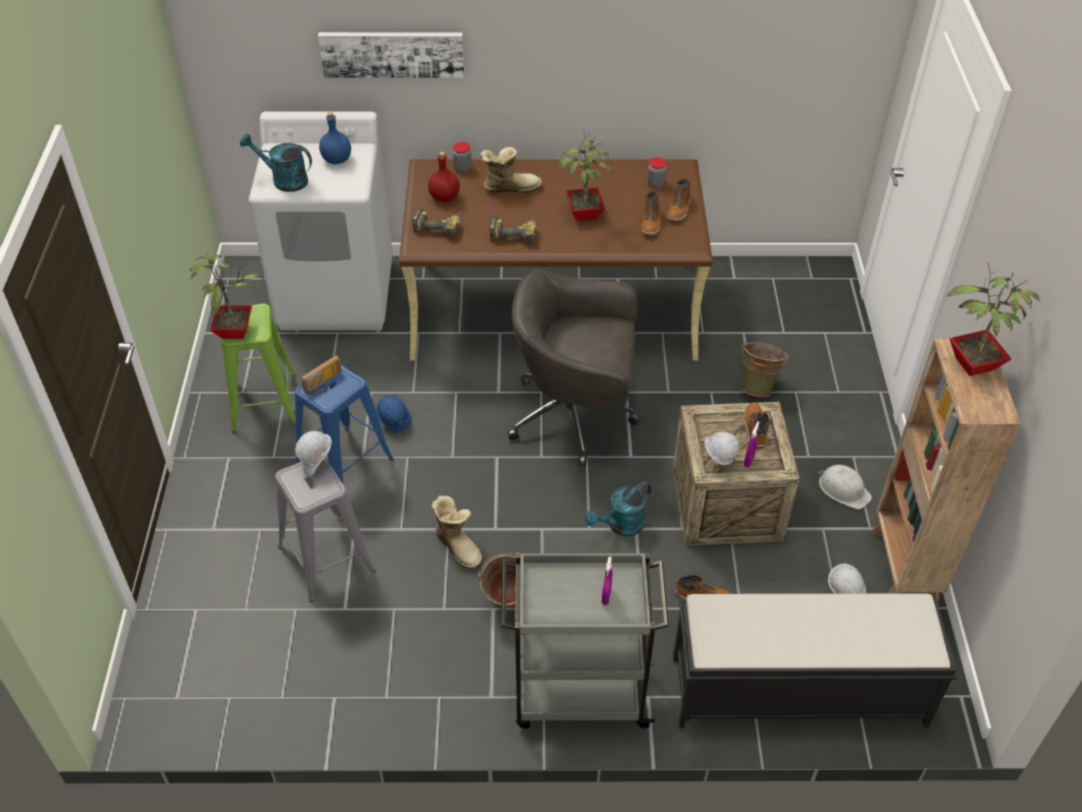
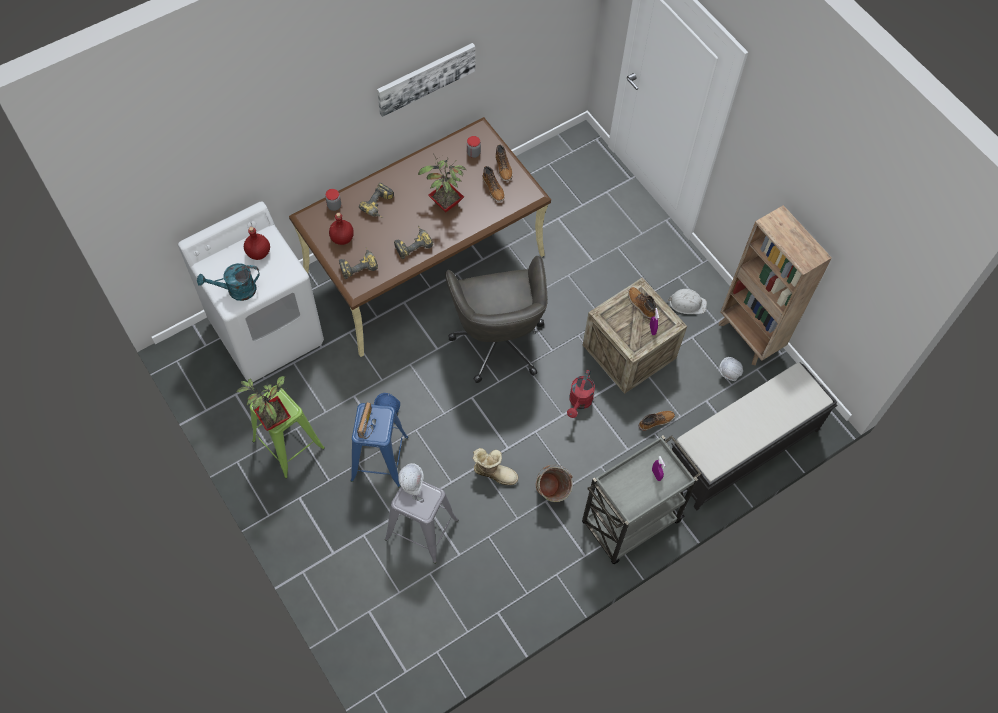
camera: 35 degrees left, 15 degrees up
(336, 160) = (258, 253): blue bottle -> red bottle
(392, 53) = (266, 158): picture -> picture (426, 78)
(510, 187) = (380, 206): boot -> power drill
(575, 416) = (498, 340): grey office chair -> grey office chair turned 75 degrees counterclockwise
(620, 526) = (579, 402): turquoise watering can -> red watering can
(718, 460) = (635, 339): white hard hat -> none
(758, 386) = (593, 255): green bucket -> none
(971, 365) = (785, 230): potted plant -> none

